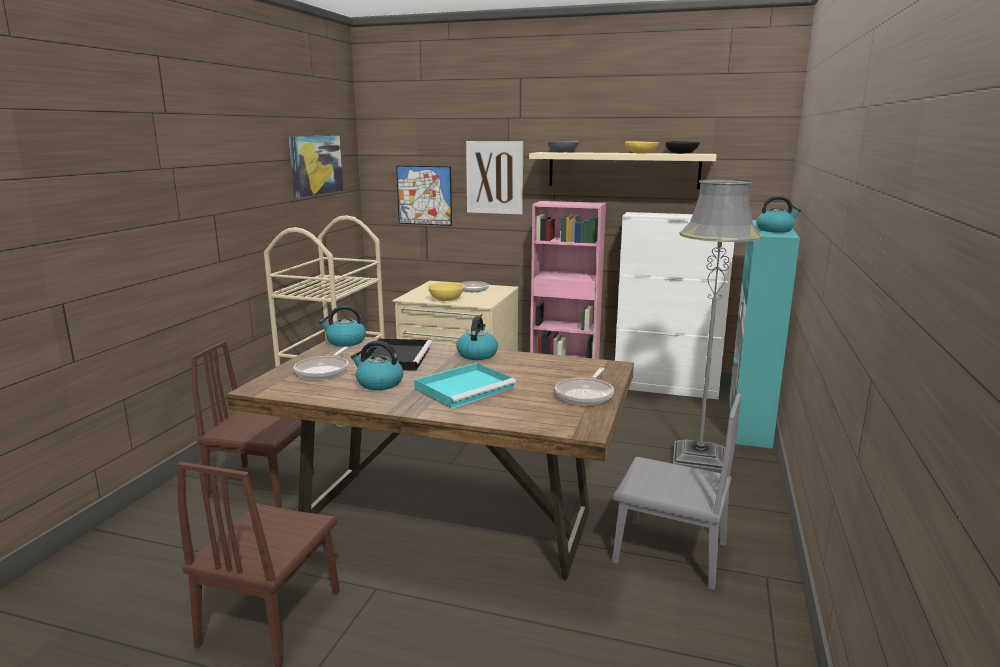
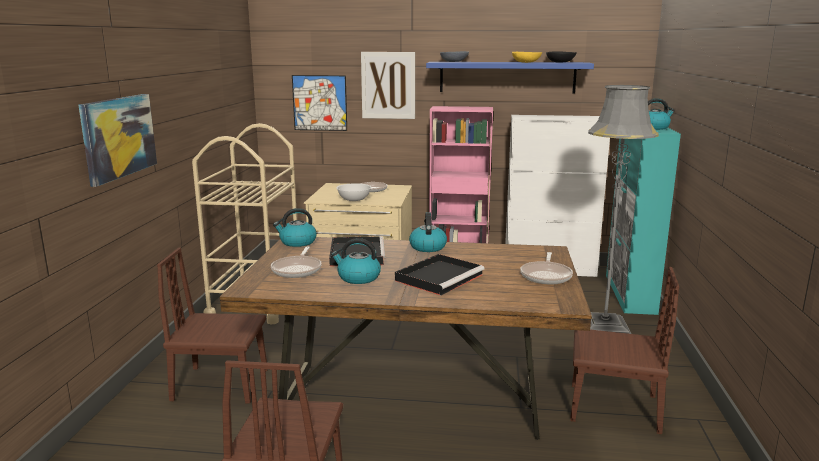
camera: 10 degrees left, 0 degrees up
(315, 165) = (223, 75): picture -> picture (118, 137)
(446, 299) = (354, 199): yellow bowl -> white bowl
(466, 388) = (440, 277): turquoise tray -> black tray
(623, 170) = (507, 77): beige shelf -> blue shelf
(669, 553) = (613, 408): grey chair -> brown chair

